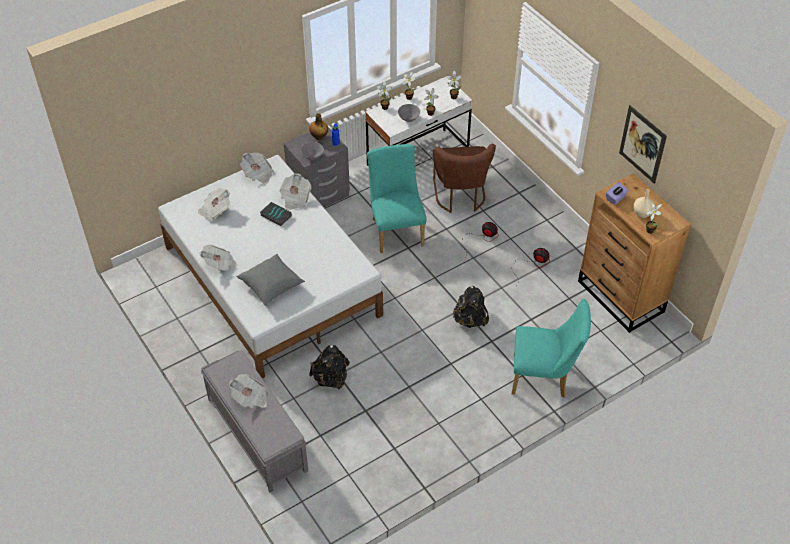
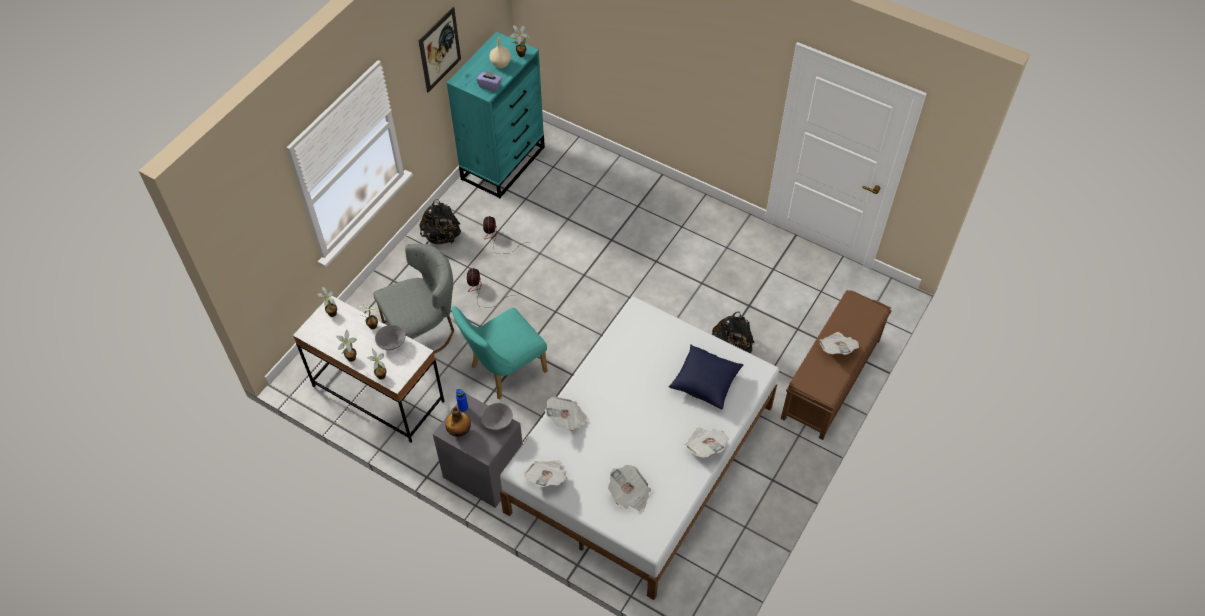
camera: 115 degrees left, 5 degrees up
(256, 434) = (830, 380): grey bench -> brown bench
(271, 286) = (705, 382): grey pillow -> blue pillow
(275, 216) = (604, 427): book -> none
(460, 197) = (424, 330): brown chair -> grey chair
(470, 319) = (594, 264): black backpack -> black backpack (442, 236)
(544, 377) = (630, 190): turquoise chair -> none
(621, 297) = (503, 162): brown dresser -> turquoise dresser

